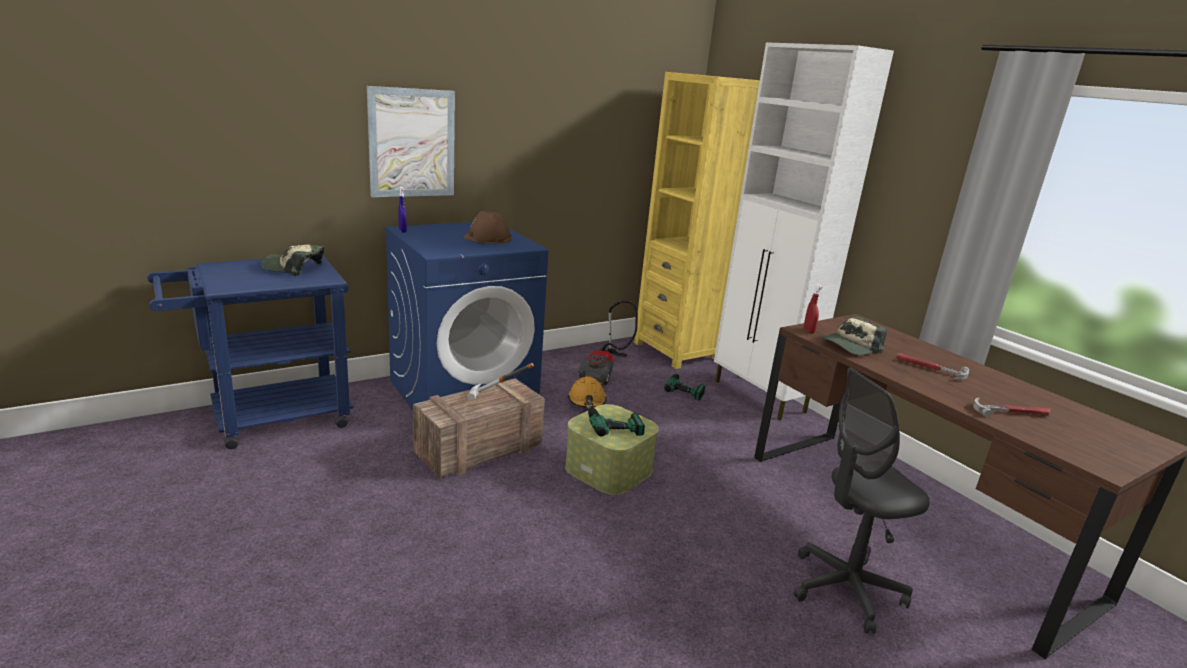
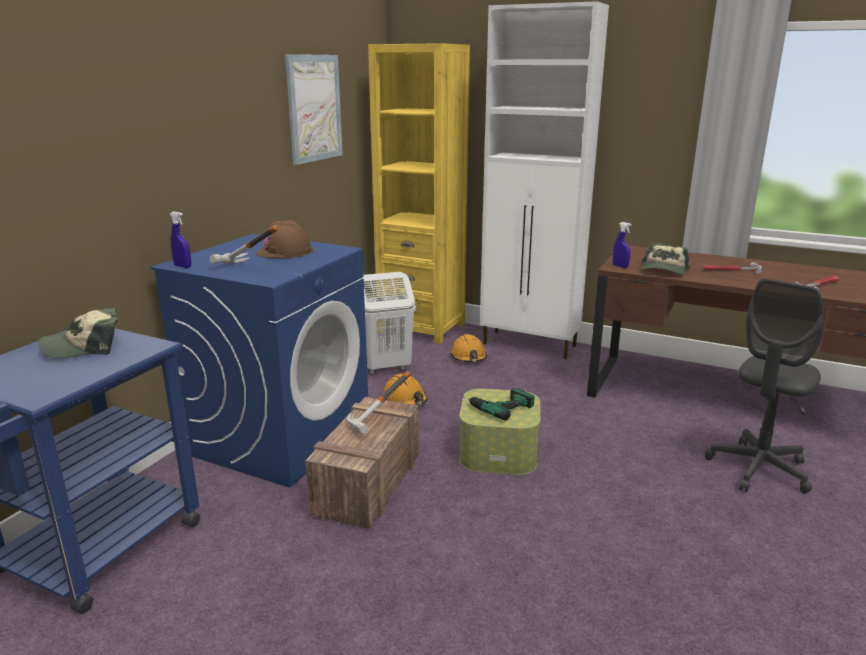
camera: 30 degrees left, 0 degrees up
(412, 143) = (159, 156): picture -> picture (314, 108)
(433, 243) = (244, 270): none -> hammer
(604, 372) = (386, 367): vacuum cleaner -> white laundry basket
(686, 387) = (468, 357): power drill -> orange hard hat
(808, 331) = (620, 266): red spray bottle -> blue spray bottle

